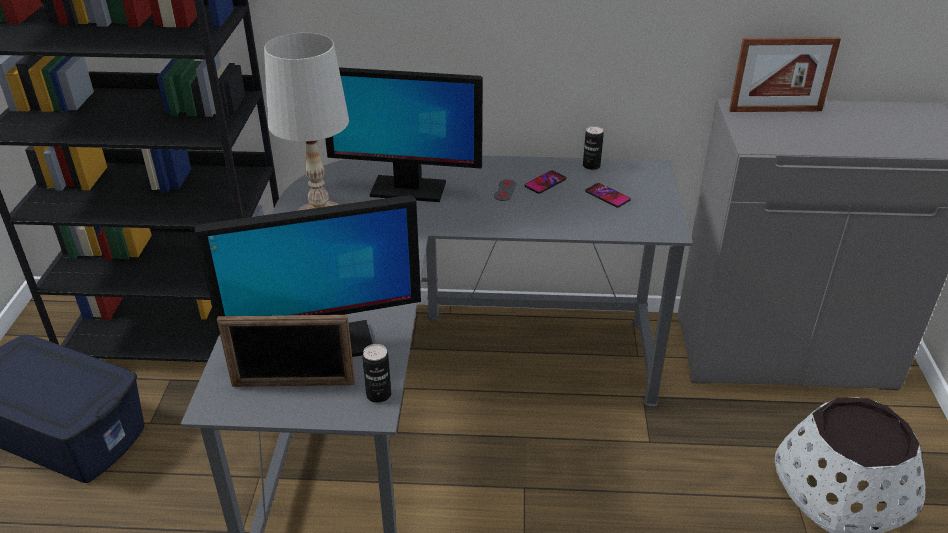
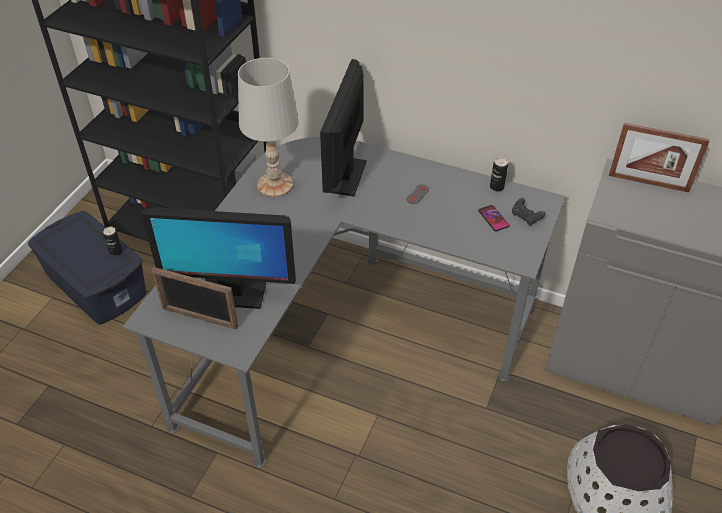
camera: 20 degrees right, 10 degrees up
(378, 394) = (248, 341): can -> can (116, 251)
(407, 189) = (346, 176): monitor -> monitor turned 75 degrees clockwise
(545, 183) = (452, 194): phone -> none
(643, 187) = (526, 217): none -> black game controller

